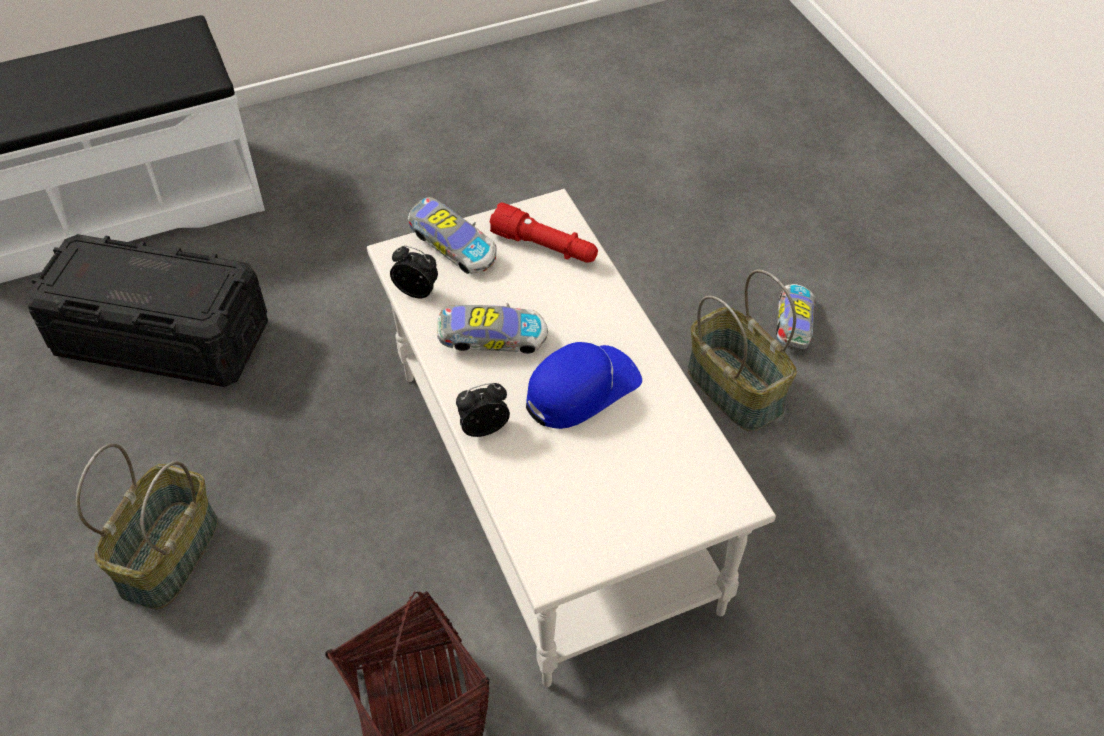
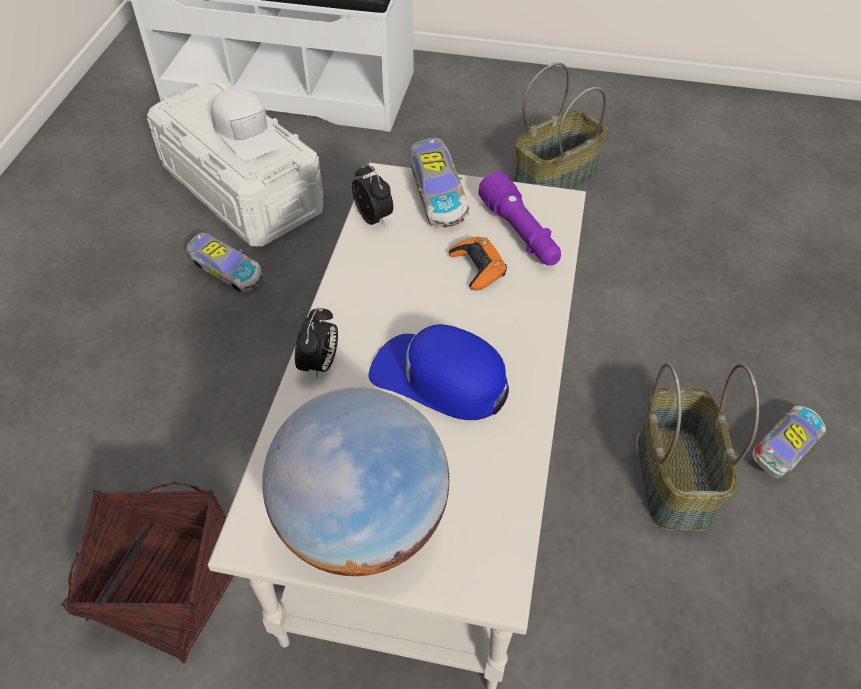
camera: 35 degrees right, 0 degrees up
(161, 337) = (242, 189): black storage box -> white storage box
(163, 275) = (247, 132): none -> white cap
(168, 553) = (111, 348): basket -> basket (555, 177)
(483, 427) = (320, 364): alarm clock -> alarm clock turned 90 degrees clockwise
(490, 340) = (397, 291): toy car -> toy car (225, 271)
(536, 290) = (478, 267): none -> orange game controller
(545, 247) = (520, 233): red flashlight -> purple flashlight
(581, 389) = (439, 379): blue cap -> blue cap turned 150 degrees counterclockwise
(617, 516) = (362, 522): none -> globe

